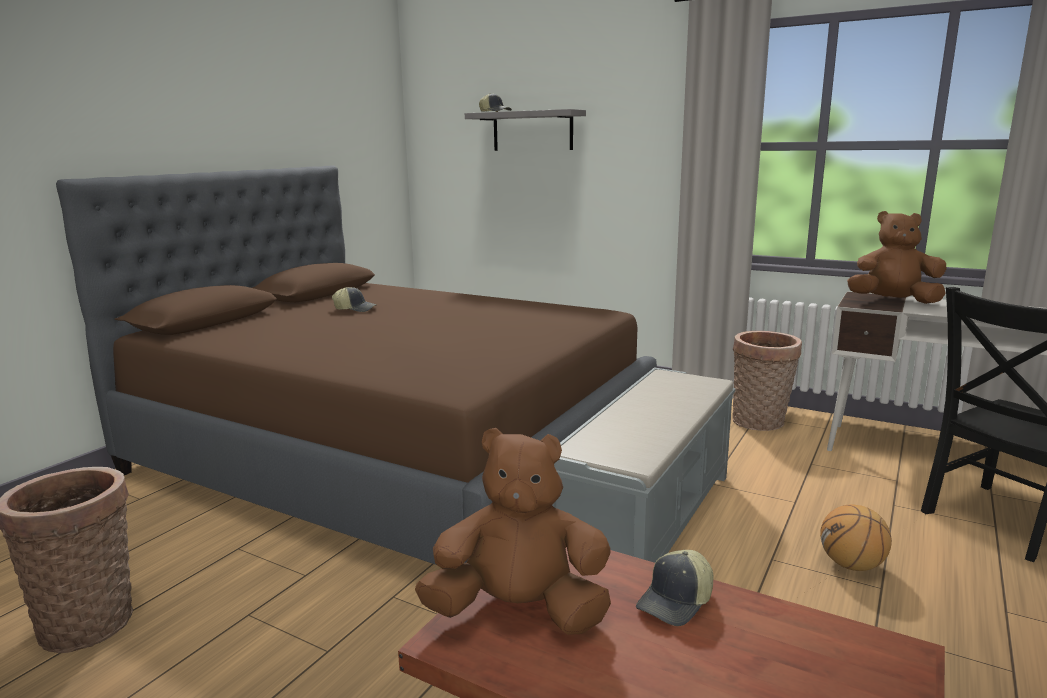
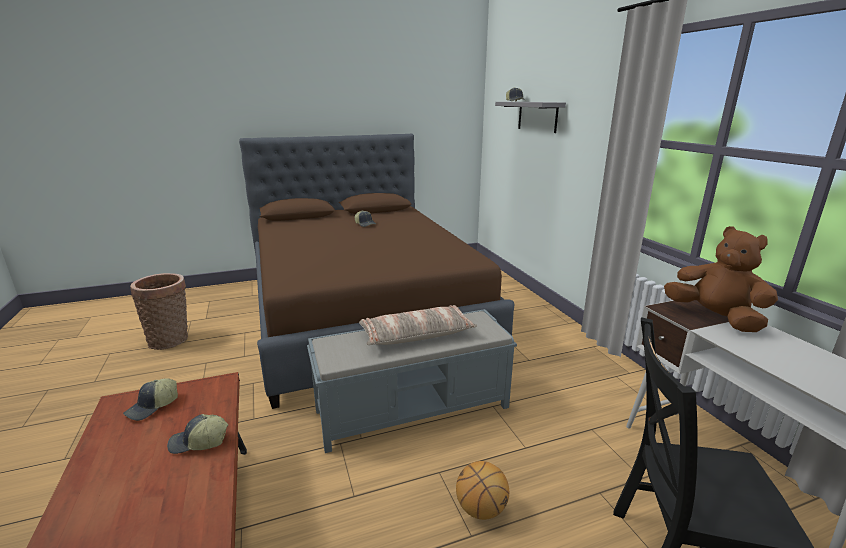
camera: 40 degrees right, 5 degrees up
(520, 612) = (153, 407): brown plush toy -> cap
(651, 408) = (416, 335): none -> pillow
(760, 423) = (609, 382): basket -> none

